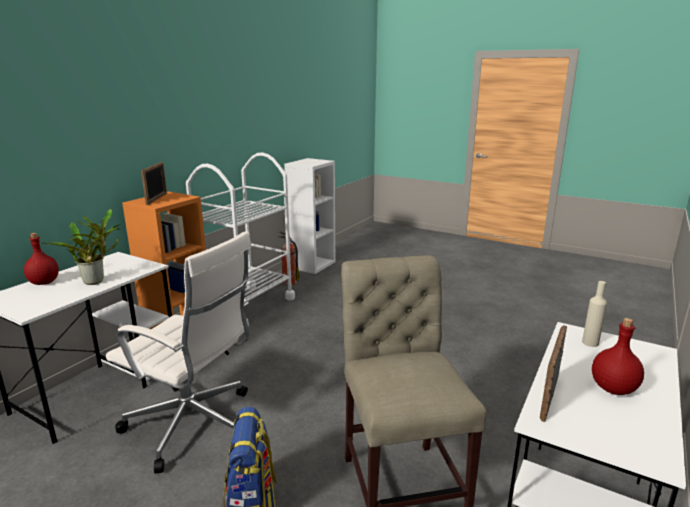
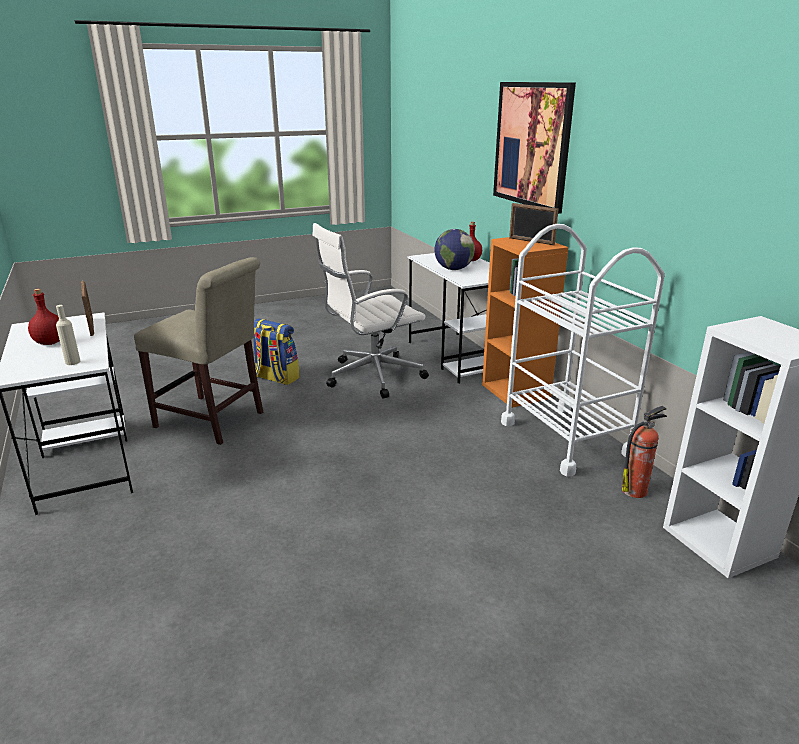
camera: 125 degrees right, 5 degrees up
(85, 117) = (532, 145): none -> picture
(97, 281) = (453, 269): potted plant -> globe

